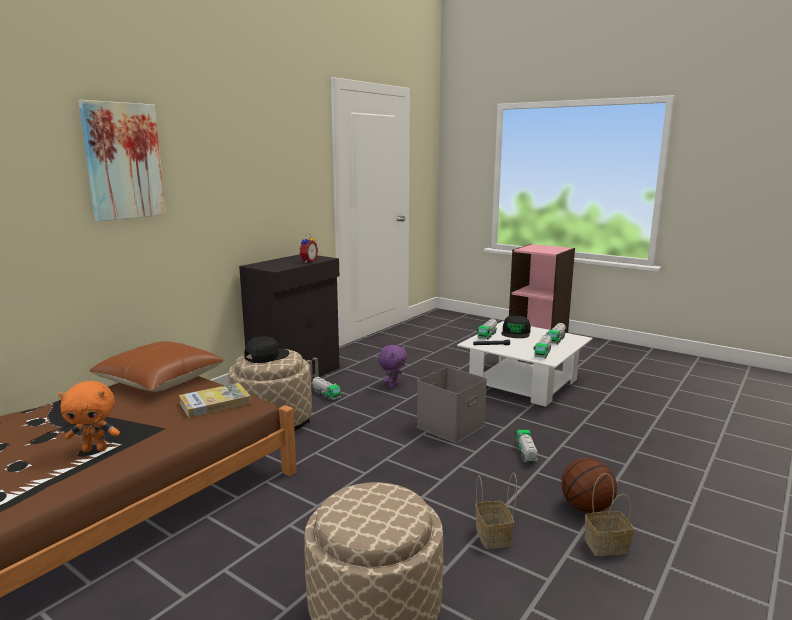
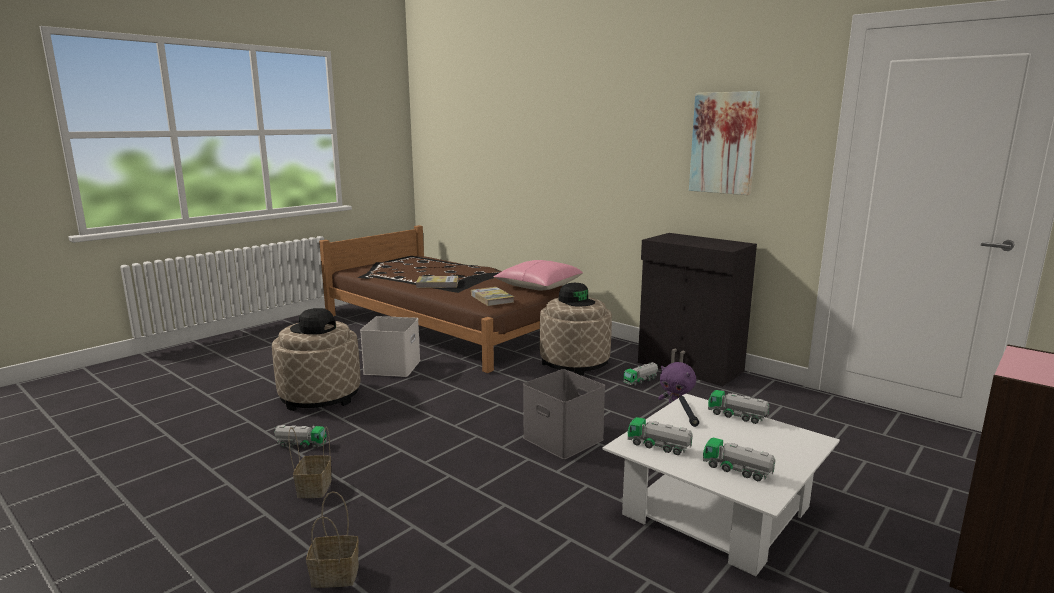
camera: 95 degrees right, 0 degrees up
(95, 449) = (437, 284): orange plush toy -> book
(123, 161) = (587, 126): picture -> picture (724, 143)
(160, 380) = (538, 286): brown pillow -> pink pillow
(255, 558) = (392, 366): none -> white storage box
(307, 261) = (701, 244): alarm clock -> none
(494, 537) = (361, 439): basket -> basket (333, 576)
(516, 332) = (765, 440): black cap -> black cap (313, 328)
(526, 454) = (488, 475): toy truck -> toy truck (301, 444)
(586, 508) = (373, 491): basketball -> none

